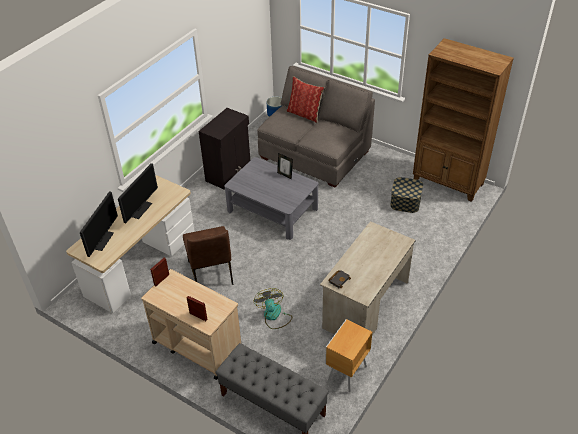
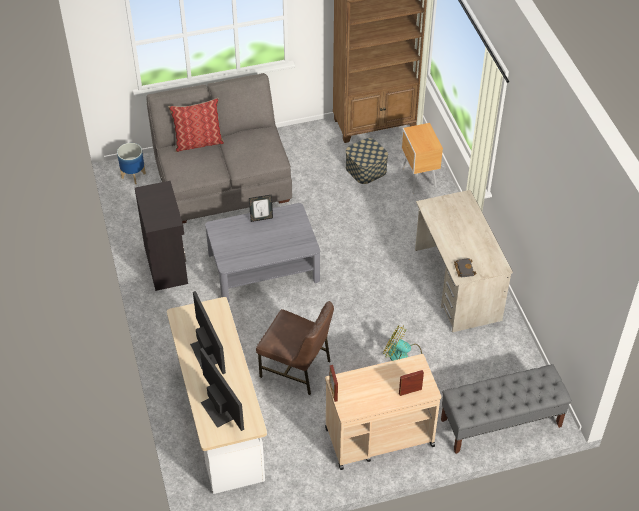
camera: 50 degrees left, 5 degrees up
(346, 374) = (516, 351): brown nightstand -> brown nightstand (418, 179)

